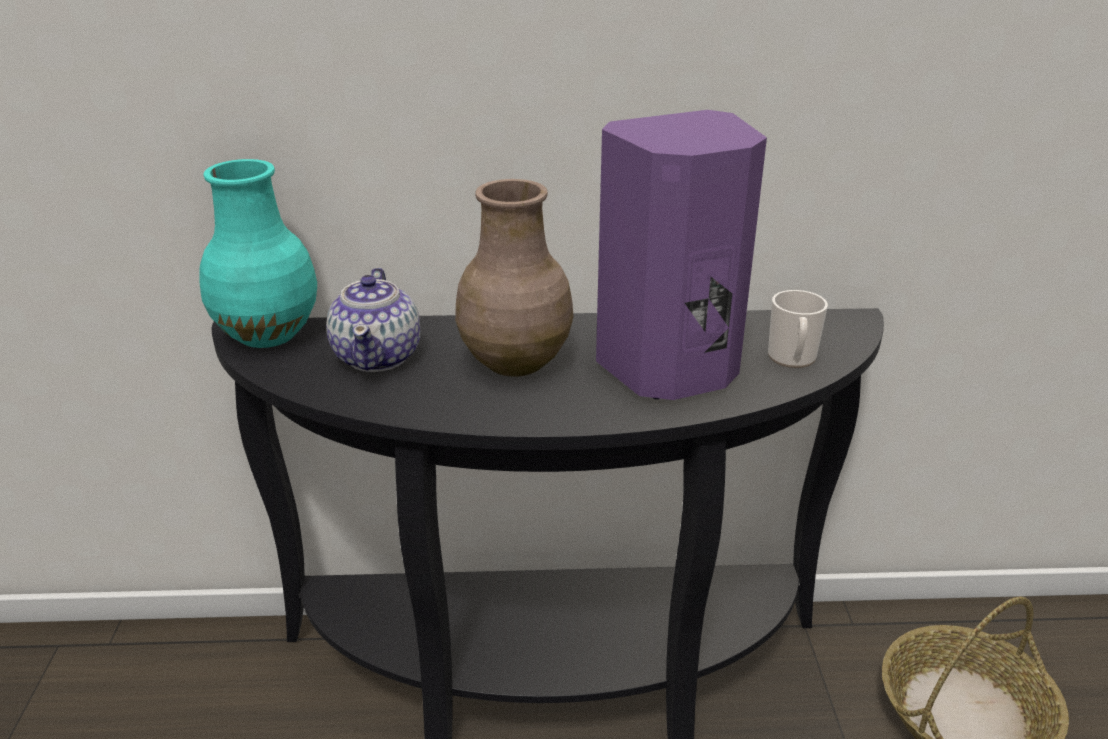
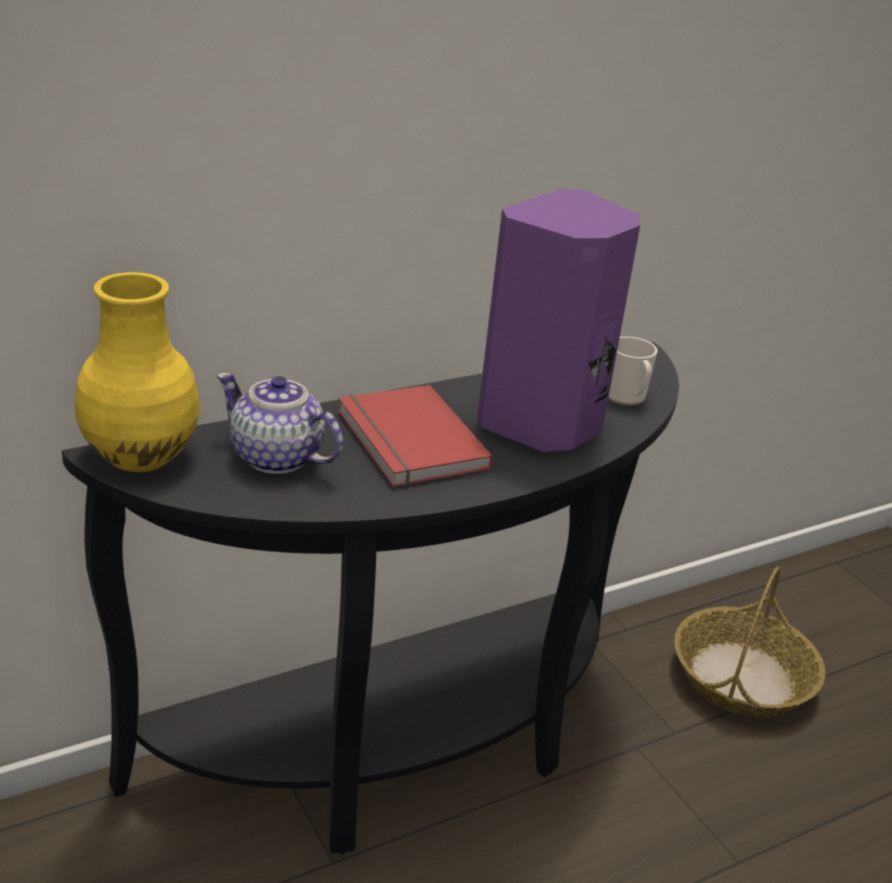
camera: 30 degrees left, 0 degrees up
(269, 334) = (142, 456): turquoise vase -> yellow vase
(378, 356) = (277, 458): teapot -> teapot turned 150 degrees clockwise
(514, 362) = (407, 441): brown vase -> red book

